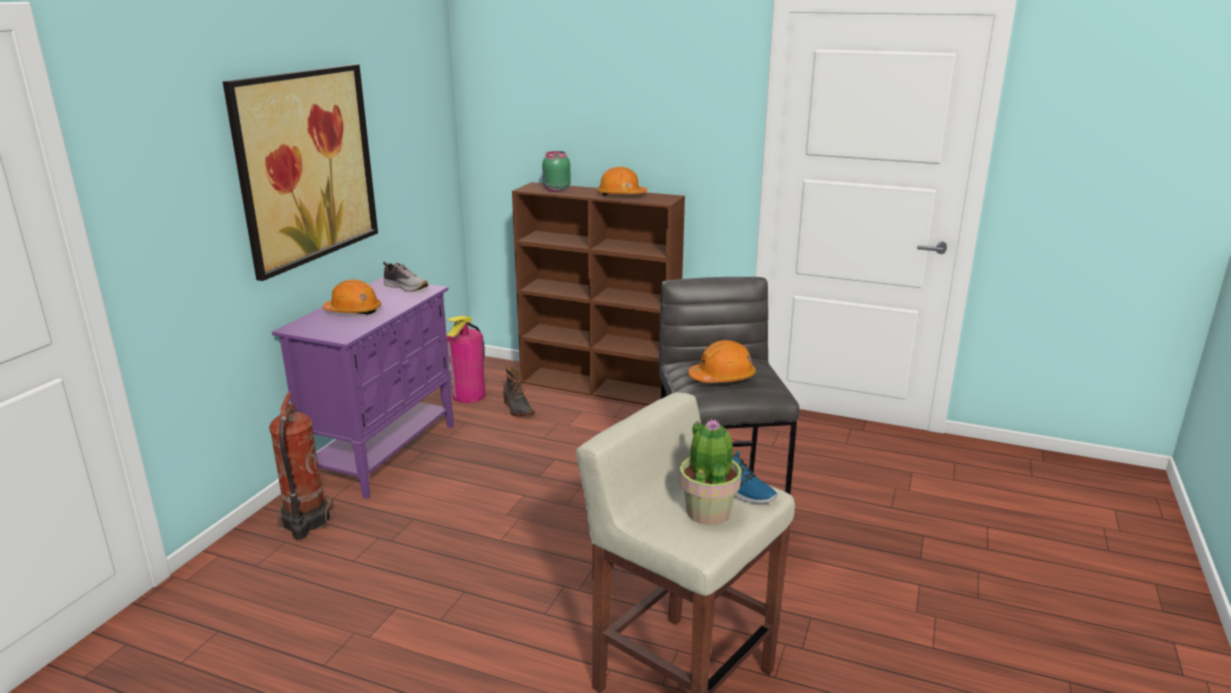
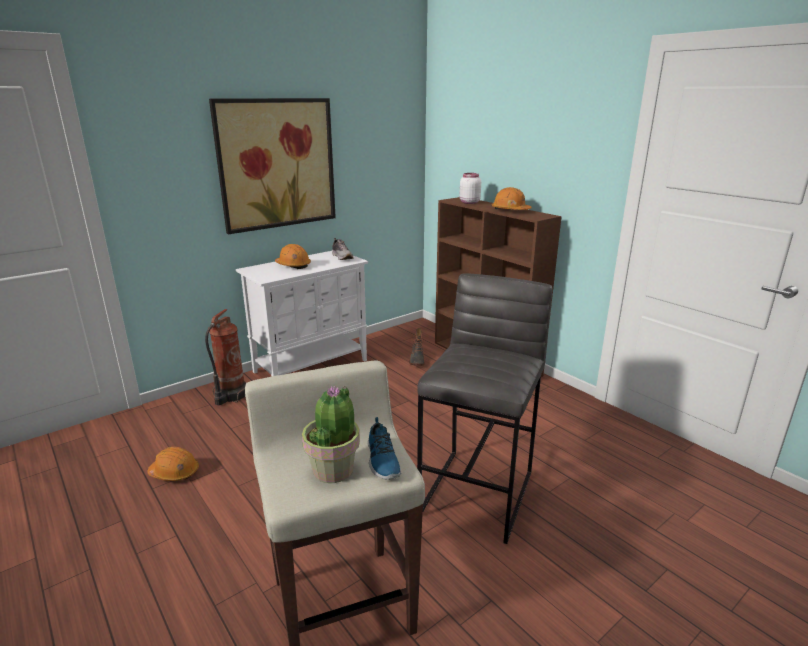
camera: 30 degrees right, 0 degrees up
(384, 452) = (312, 366): purple cabinet -> white cabinet
(469, 395) = (394, 343): fire extinguisher -> none
(556, 190) = (469, 202): green jar -> white jar
(722, 378) = (472, 363): orange hard hat -> orange hard hat (175, 473)

